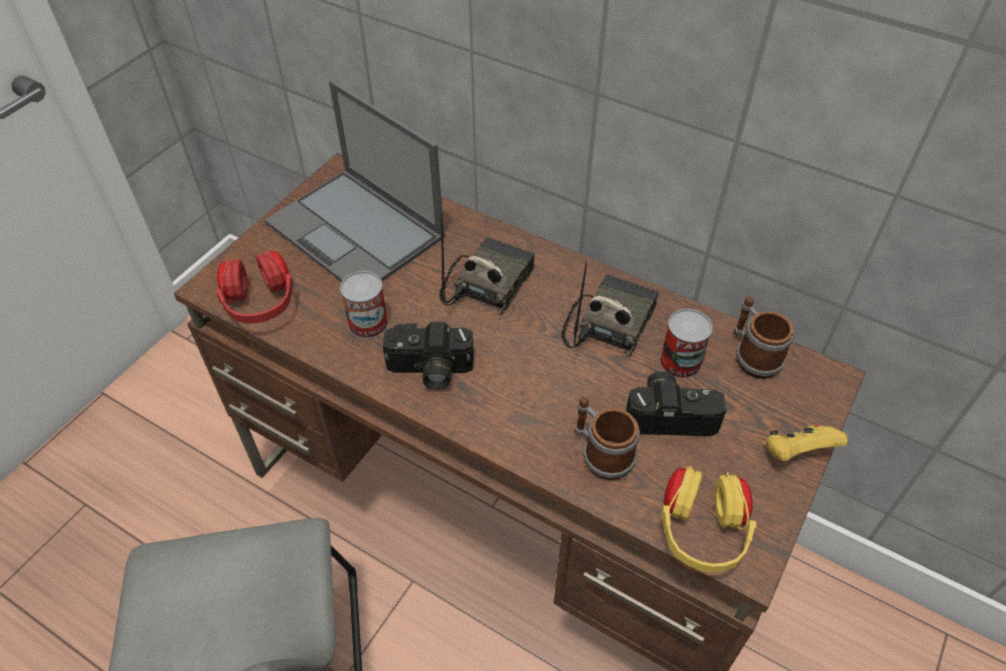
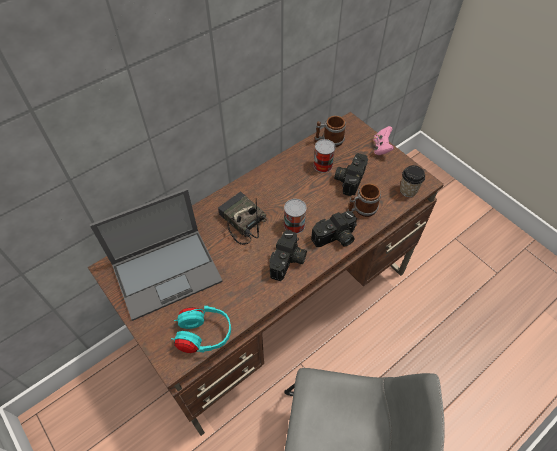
camera: 70 degrees left, 5 degrees up
(261, 304) = (203, 335): red headphones -> turquoise headphones
(368, 323) = (244, 282): can -> can (294, 225)
(511, 426) = (335, 238): none -> camera
(608, 323) = (290, 182): radio -> none
(701, 531) = (408, 190): yellow headphones -> cup
(796, 453) = (381, 148): yellow game controller -> pink game controller

